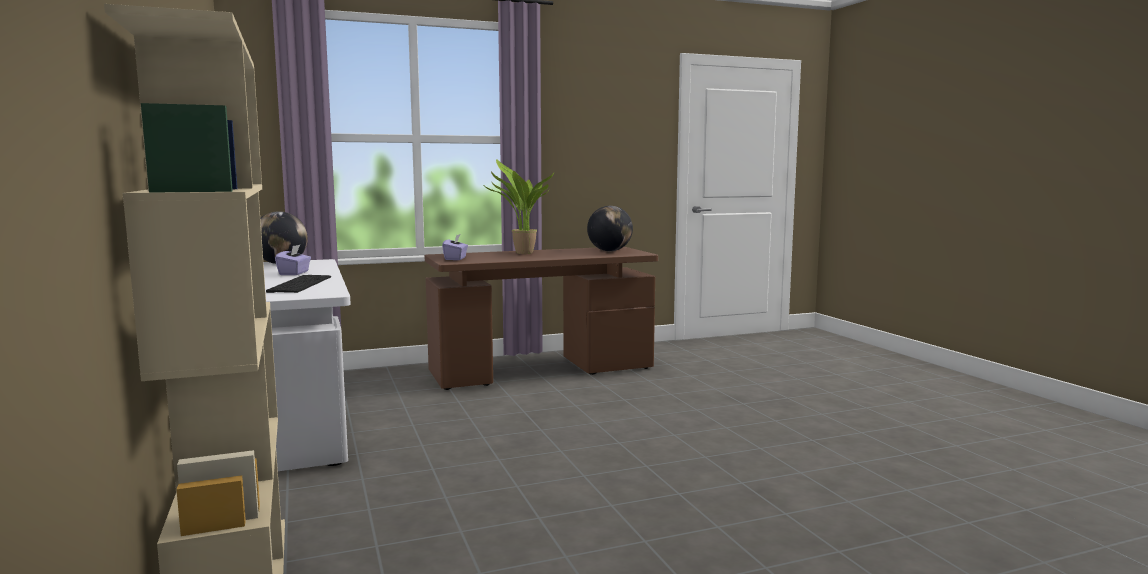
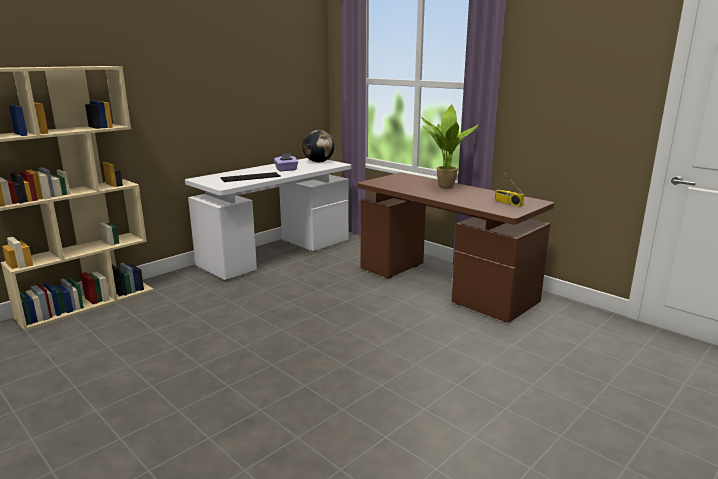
camera: 65 degrees right, 10 degrees up
(456, 258) = (388, 180): purple tissue box -> none
(609, 251) = (508, 203): globe -> radio

